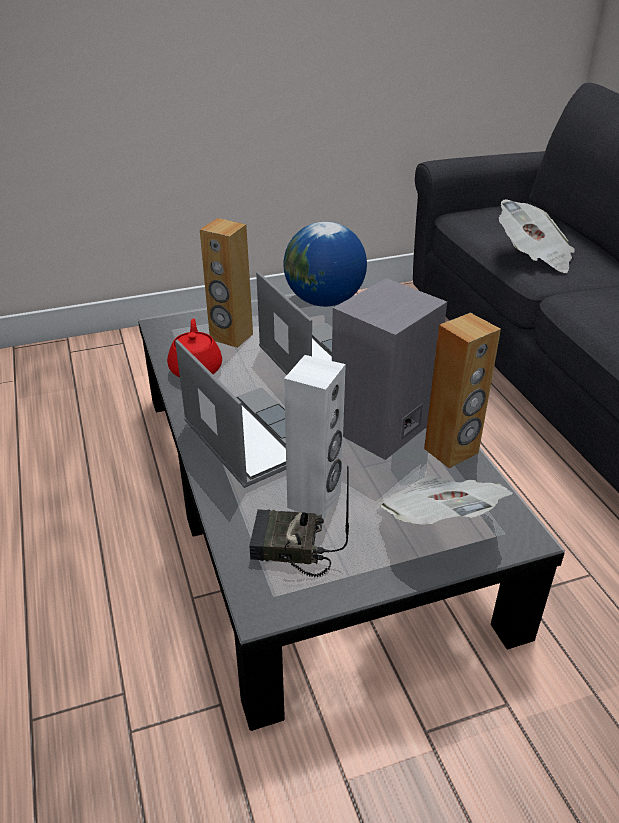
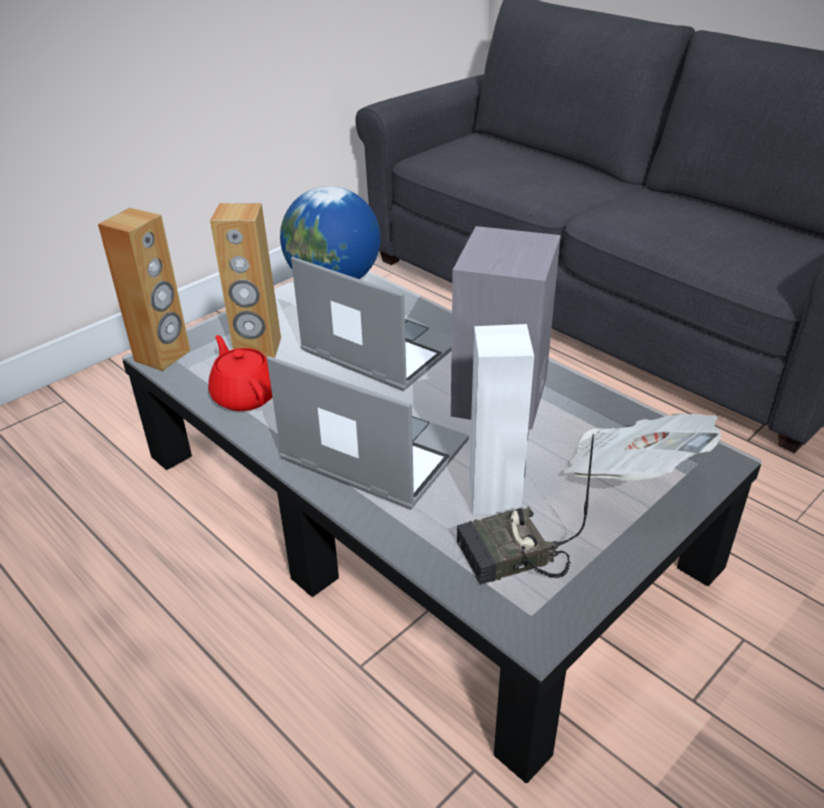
camera: 25 degrees left, 0 degrees up
(451, 451) = (588, 399): brown speaker -> brown speaker (163, 356)
(533, 257) = (527, 185): newspaper -> none

